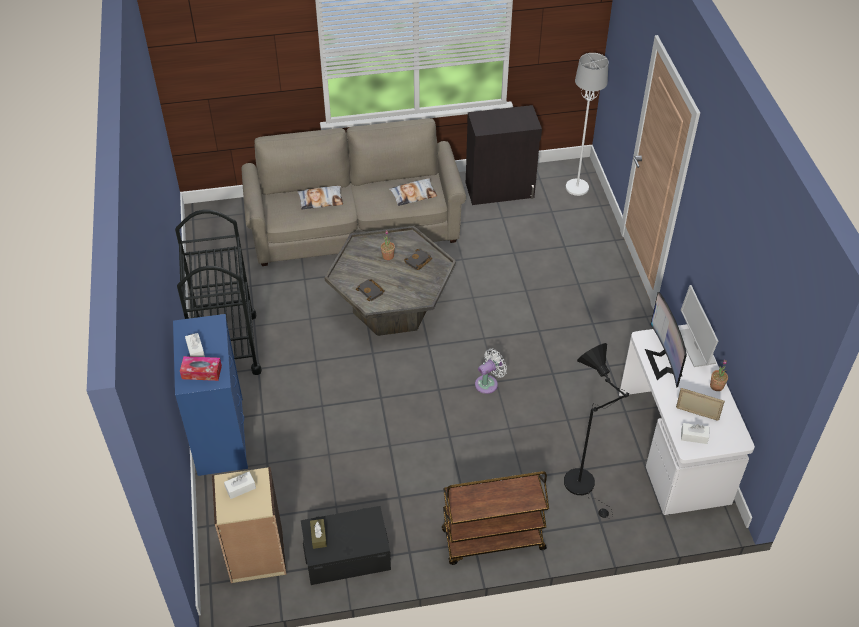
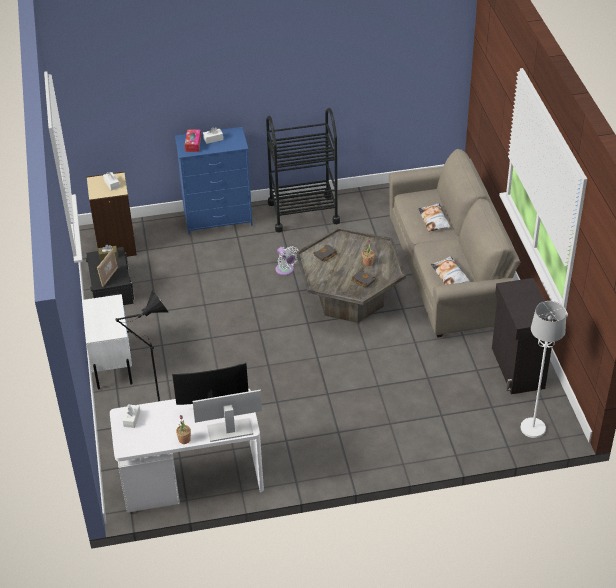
camera: 90 degrees right, 5 degrees down
(488, 383) = (266, 360): white fan -> white fan (285, 270)
(492, 541) = (112, 362): brown cart -> white nightstand
(696, 414) = (154, 423): picture frame -> picture frame (109, 277)

